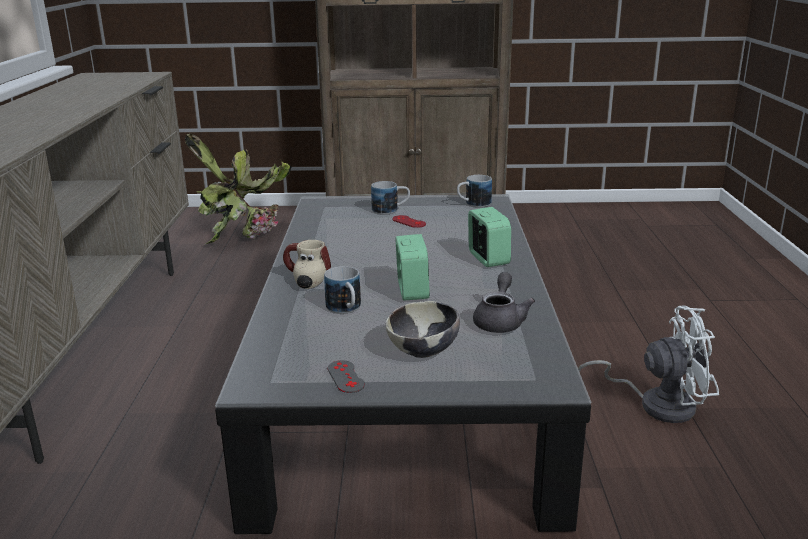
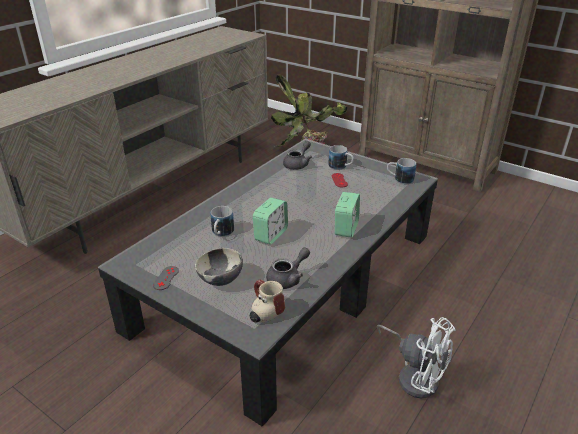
camera: 35 degrees right, 10 degrees up
(305, 282) = (226, 205): mug -> mug (263, 312)
(334, 220) = (298, 164): none -> grey teapot

